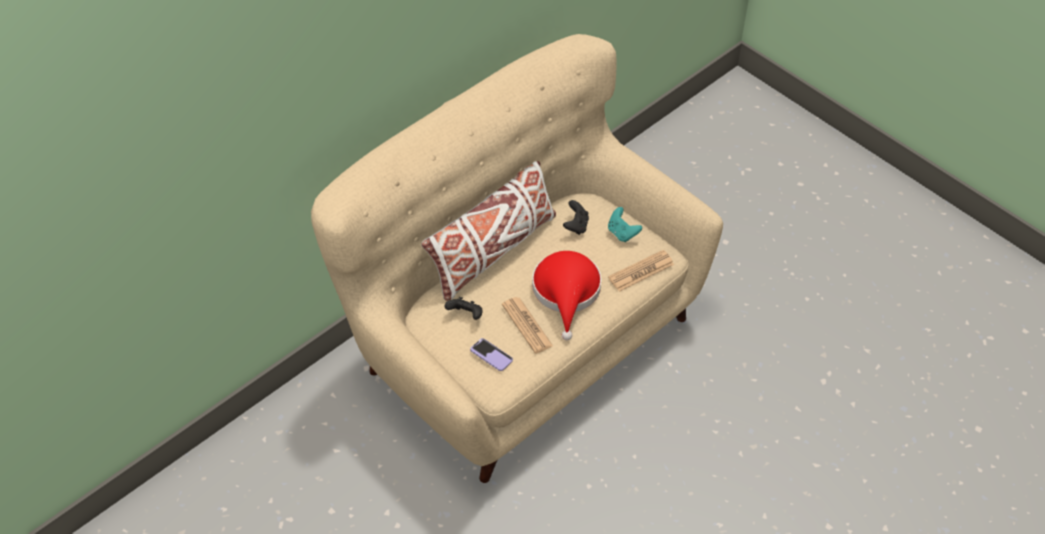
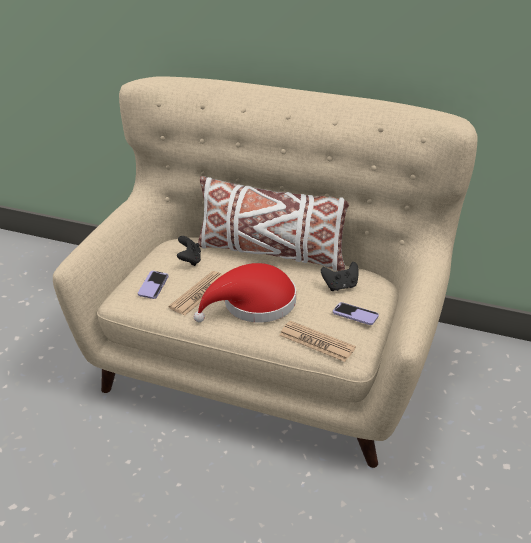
camera: 65 degrees right, 15 degrees down
(622, 233) = (355, 315): turquoise game controller -> phone

